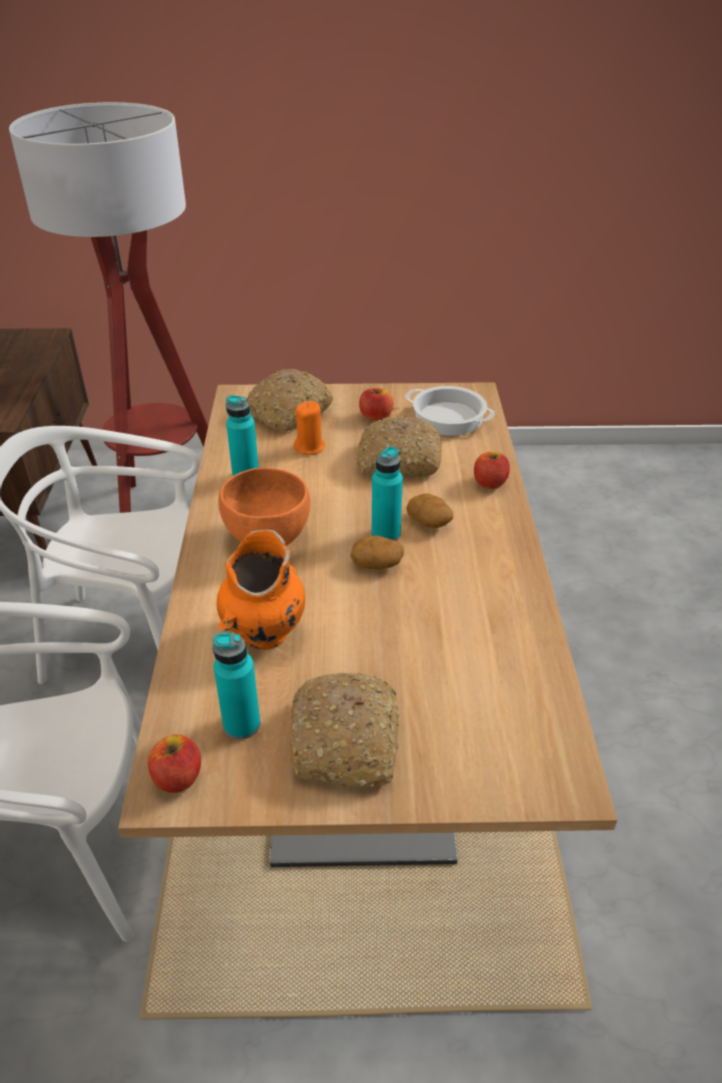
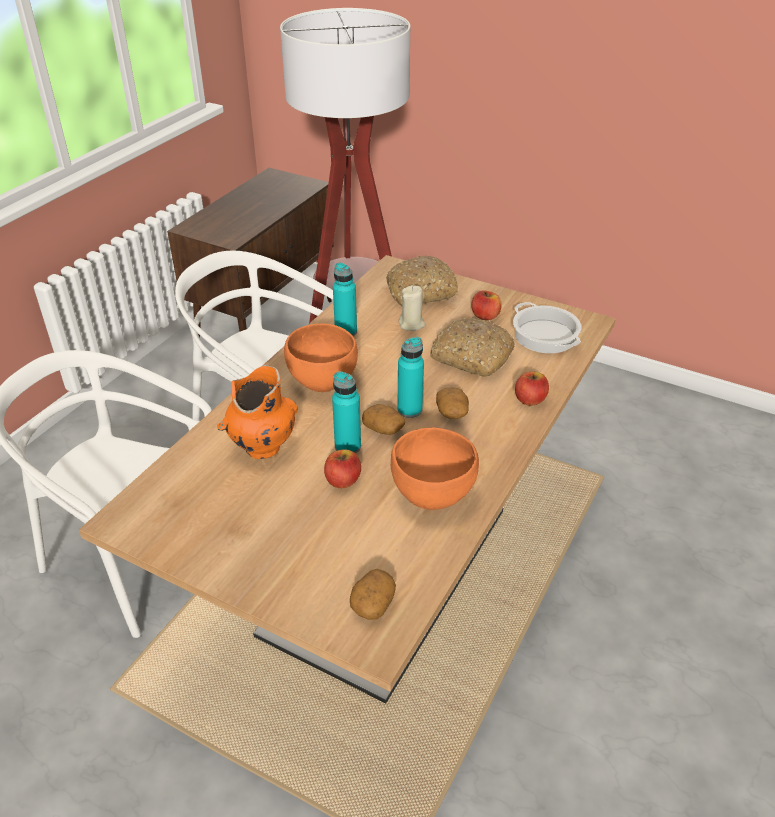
camera: 30 degrees right, 0 degrees up
(177, 777) = (134, 515): apple -> apple (343, 480)
(241, 724) = (198, 500): turquoise bottle -> turquoise bottle (347, 446)
(310, 447) = (412, 324): orange candle -> beige candle
(346, 741) = (253, 541): bread -> none
(484, 611) = (431, 495): none -> orange bowl
(528, 747) = (372, 603): none -> potato

